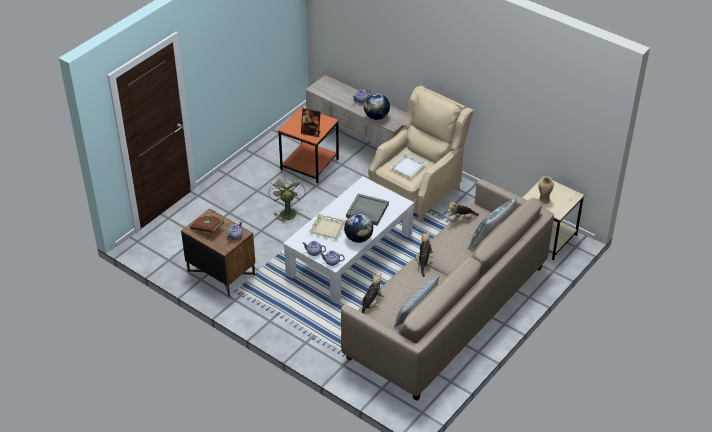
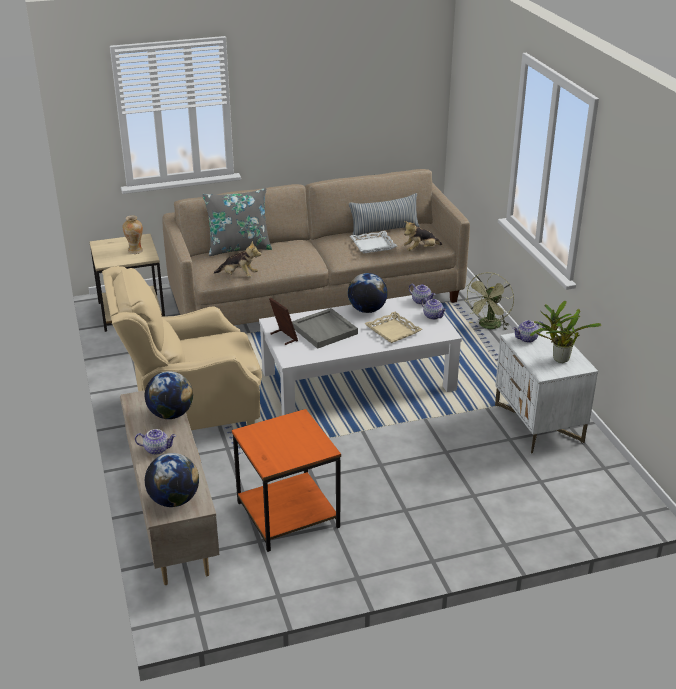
camera: 145 degrees left, 10 degrees down
(208, 228) = (558, 359): brown book -> potted plant
(221, 273) = (539, 424): brown nightstand -> white nightstand
(287, 212) = (388, 460): green fan -> green fan (488, 326)
(311, 133) = (296, 427): picture frame -> picture frame (283, 337)
(327, 86) = (174, 500): none -> globe
(407, 167) = (216, 349): white tray -> white tray (373, 245)
(424, 262) = (329, 255): plush toy -> none

